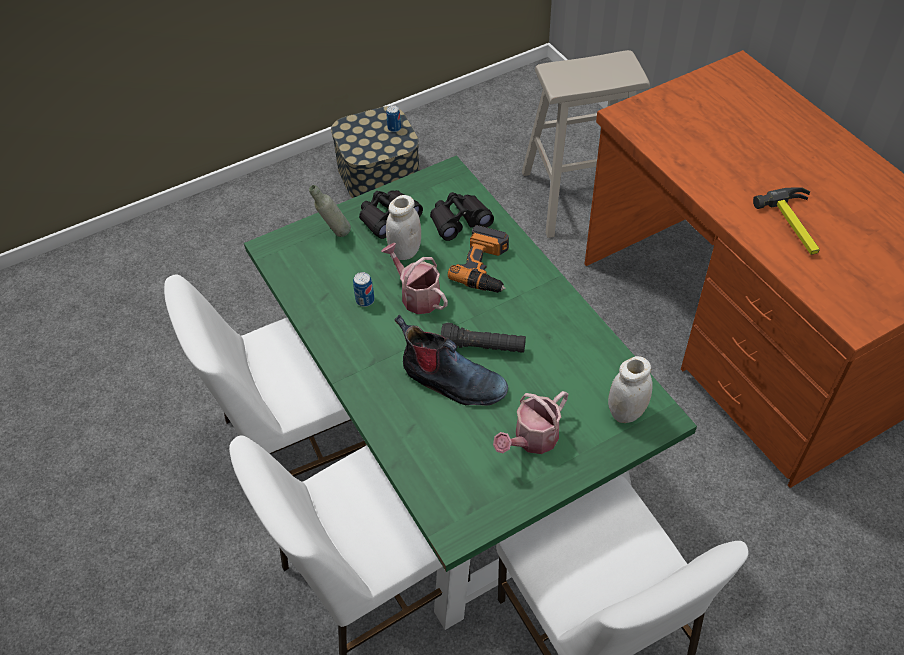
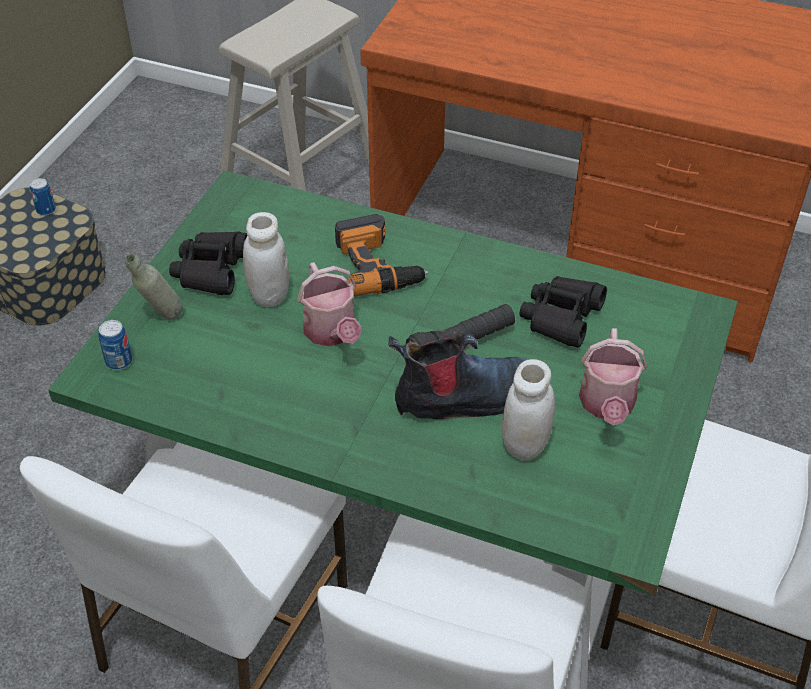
camera: 40 degrees left, 5 degrees down
(365, 300) = (276, 370): can -> can (119, 361)
(417, 295) = (332, 333): watering can -> watering can turned 120 degrees counterclockwise
(459, 221) = (299, 234): black binoculars -> black binoculars (561, 317)
(626, 412) = (665, 325): white jar -> white jar (525, 445)
(796, 225) = (658, 69): hammer -> none

